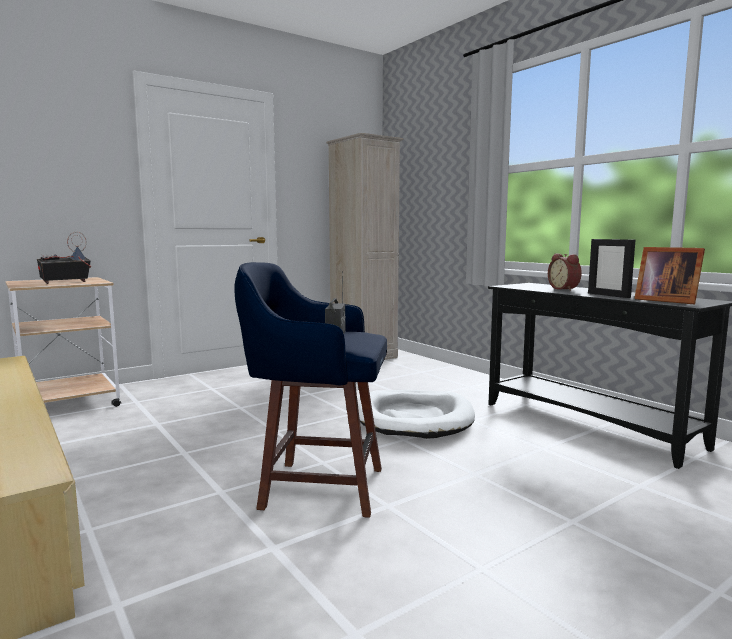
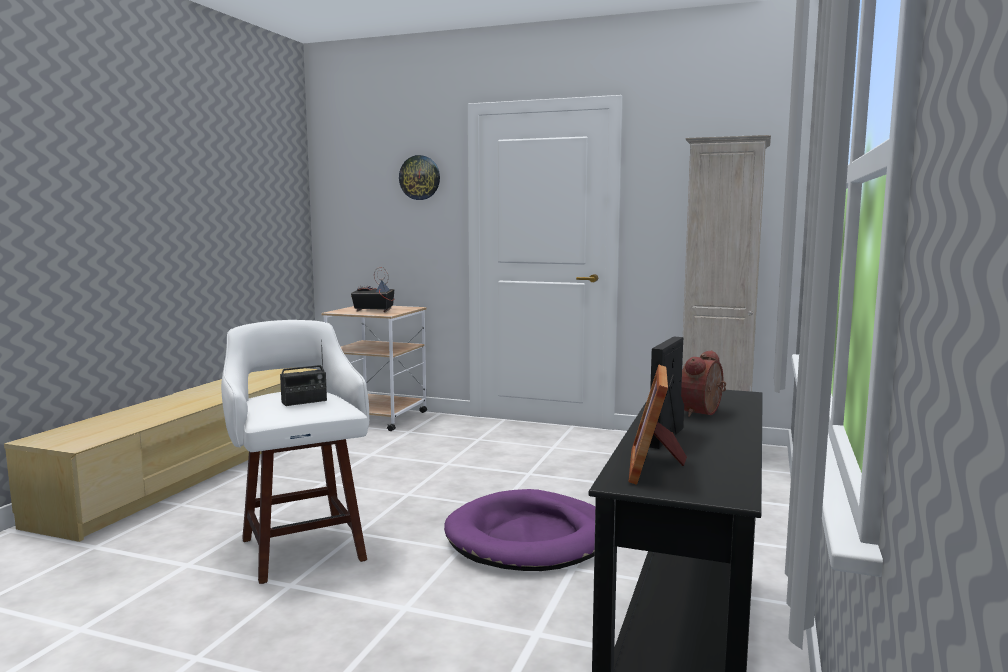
camera: 55 degrees right, 0 degrees up
(79, 139) = (419, 177): none -> wall clock
(317, 487) = (302, 547): blue stool -> white stool
(414, 418) = (530, 538): white dog bed -> purple dog bed

